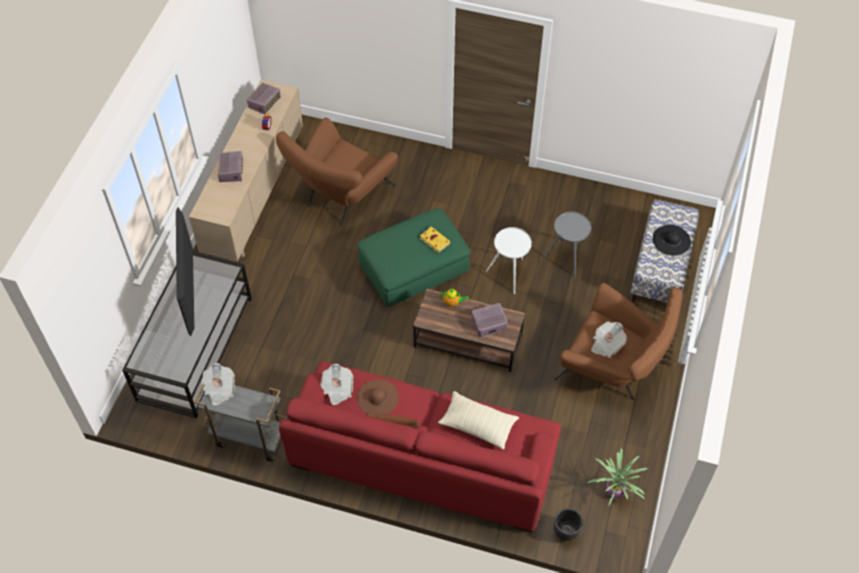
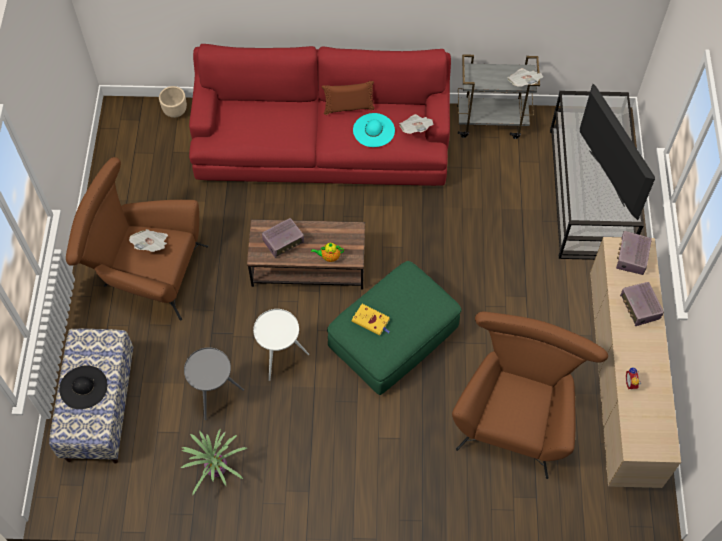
camera: 165 degrees right, 5 degrees up
(265, 103) = (653, 422): radio -> radio (631, 257)
(377, 397) = (374, 130): brown hat -> turquoise hat
(478, 425) = (269, 127): beige pillow -> none
(565, 532) = (175, 111): black planter -> beige planter
(615, 491) = (133, 154): potted plant -> potted plant (215, 469)

